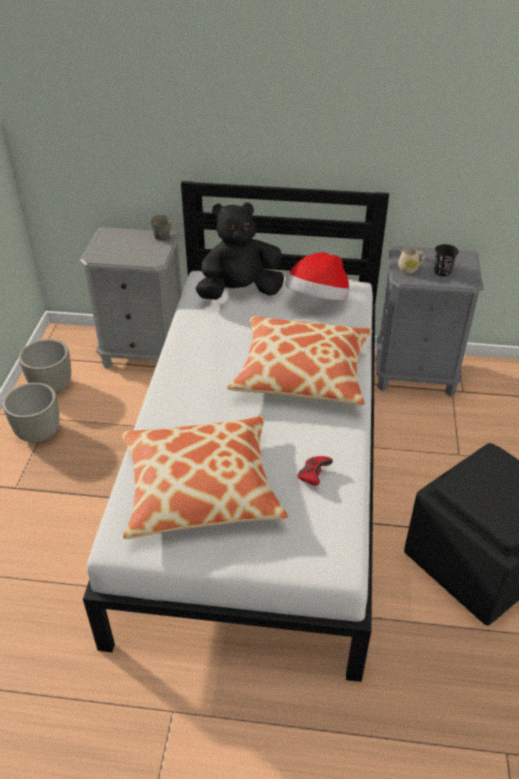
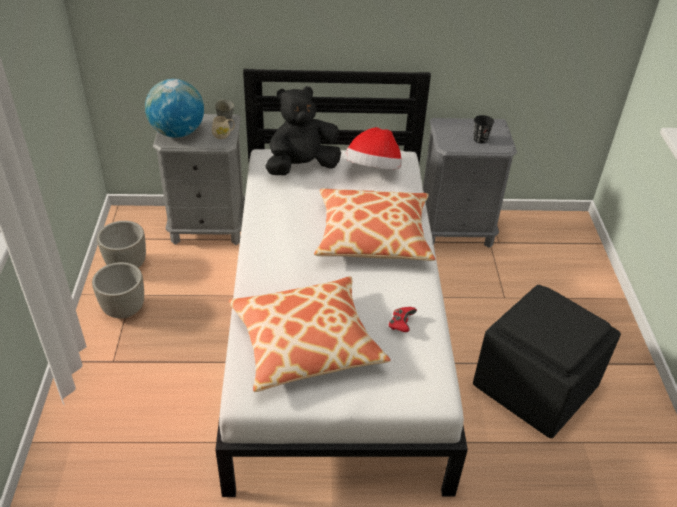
camera: 10 degrees left, 0 degrees up
(108, 247) = (177, 132): none -> globe
(410, 269) = (452, 138): beige mug -> beige mug (223, 135)

